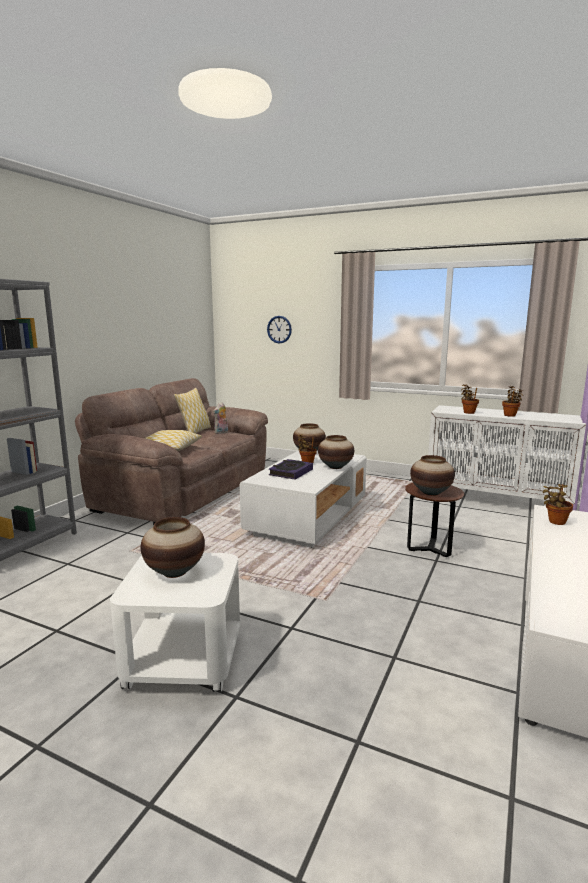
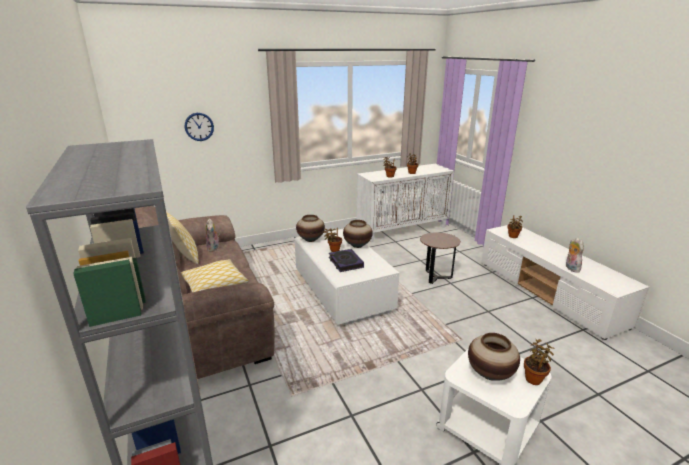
camera: 50 degrees left, 10 degrees up
(193, 597) = (534, 378): none -> potted plant
(430, 493) = (443, 242): vase -> none
(550, 576) = (570, 268): none -> plush toy

